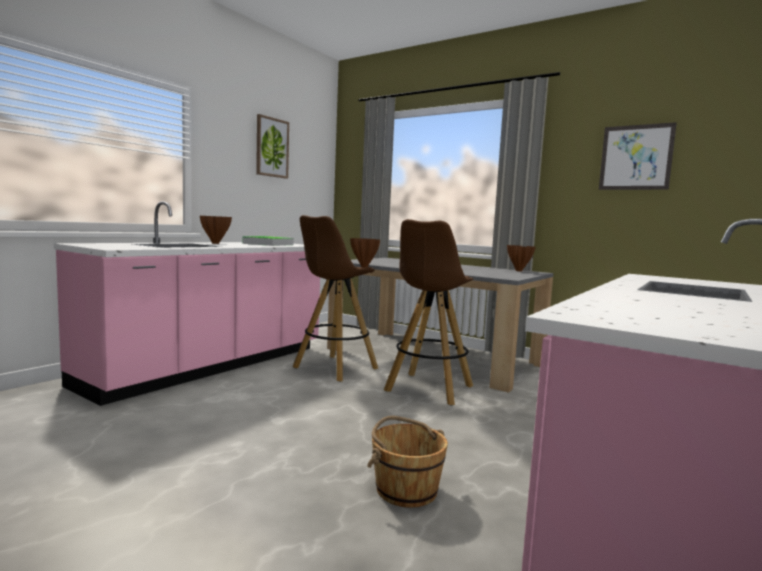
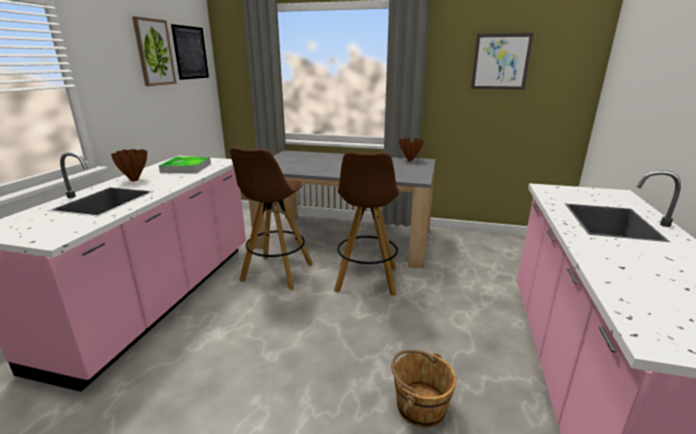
camera: 20 degrees left, 15 degrees up
(310, 155) = (190, 52): none -> picture
(364, 266) = (294, 183): brown vase -> none

